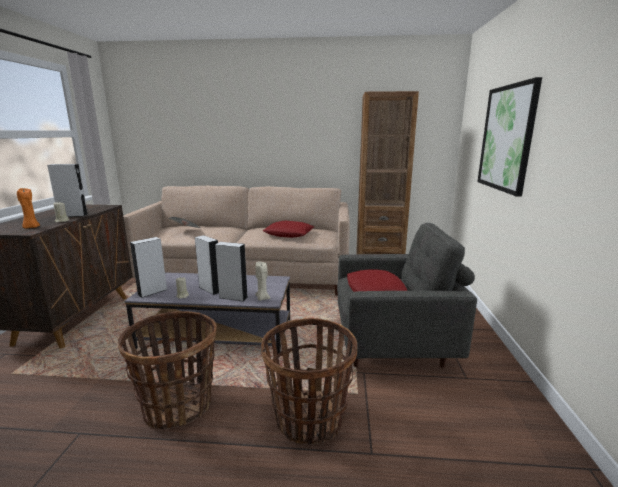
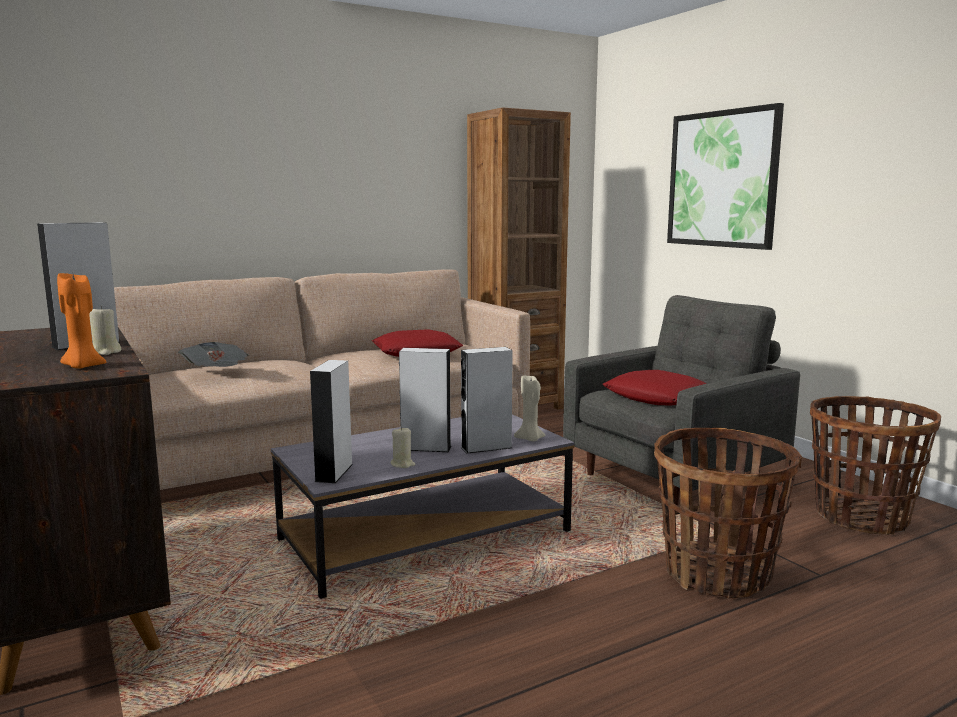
camera: 35 degrees left, 5 degrees down
(178, 406) = (540, 627): basket -> basket (860, 517)

